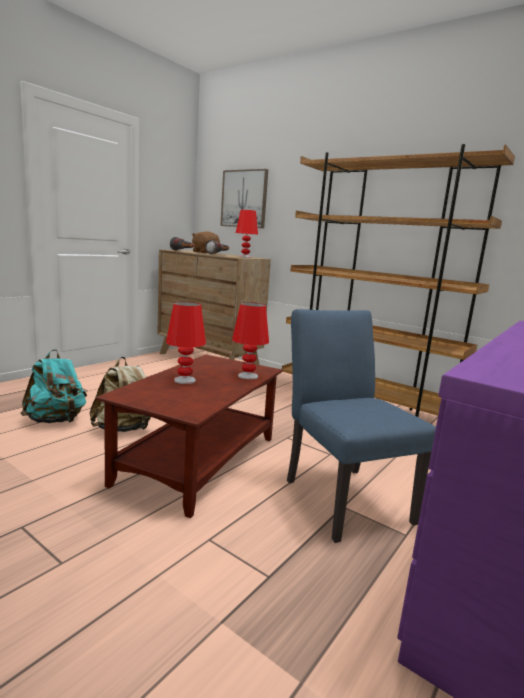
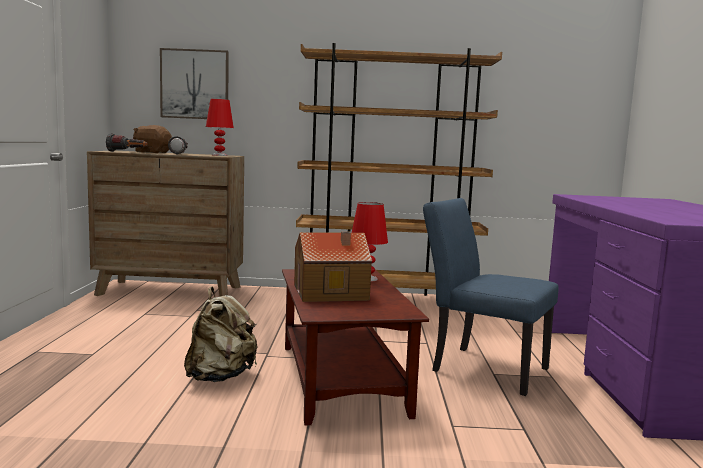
camera: 35 degrees left, 5 degrees down
(56, 421) = (124, 392): turquoise backpack -> none
(184, 380) = (331, 292): red table lamp -> toy house

